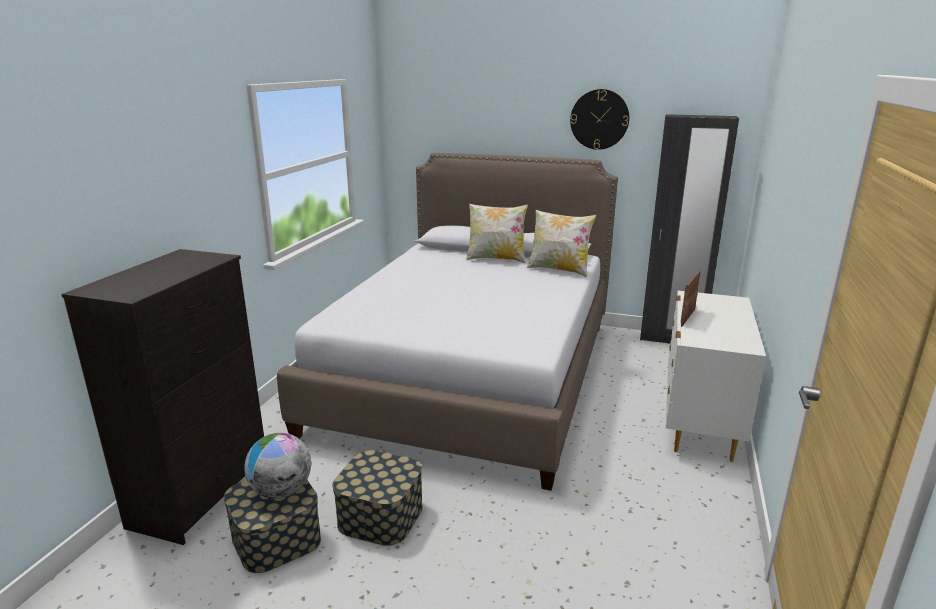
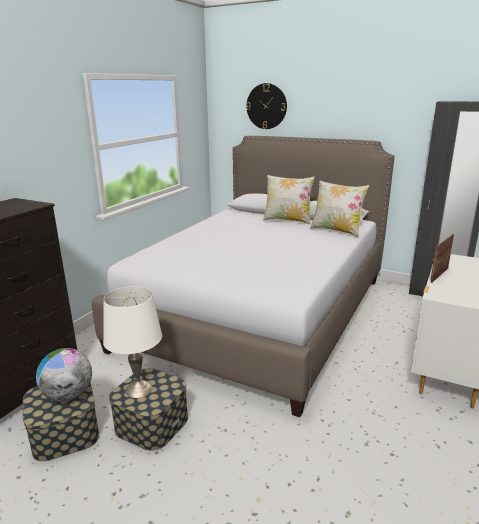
camera: 10 degrees right, 0 degrees up
(366, 475) = (139, 389): none -> white table lamp
(599, 119) = (380, 106): wall clock -> wall clock (266, 106)

